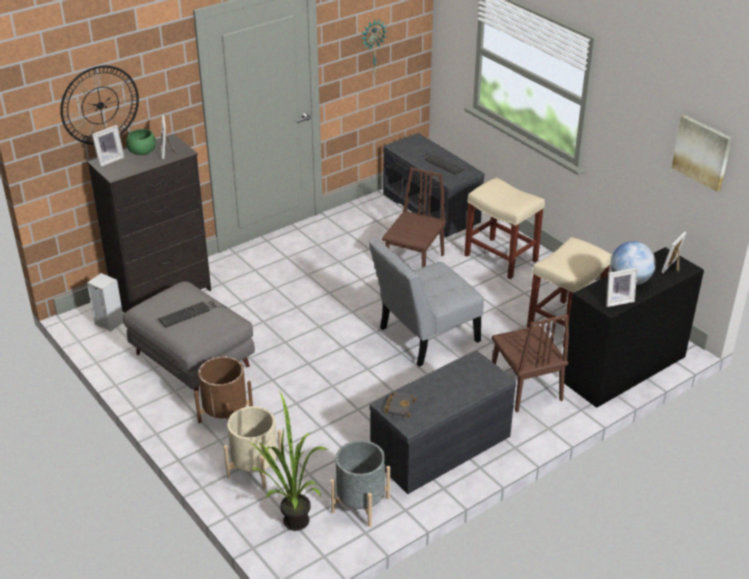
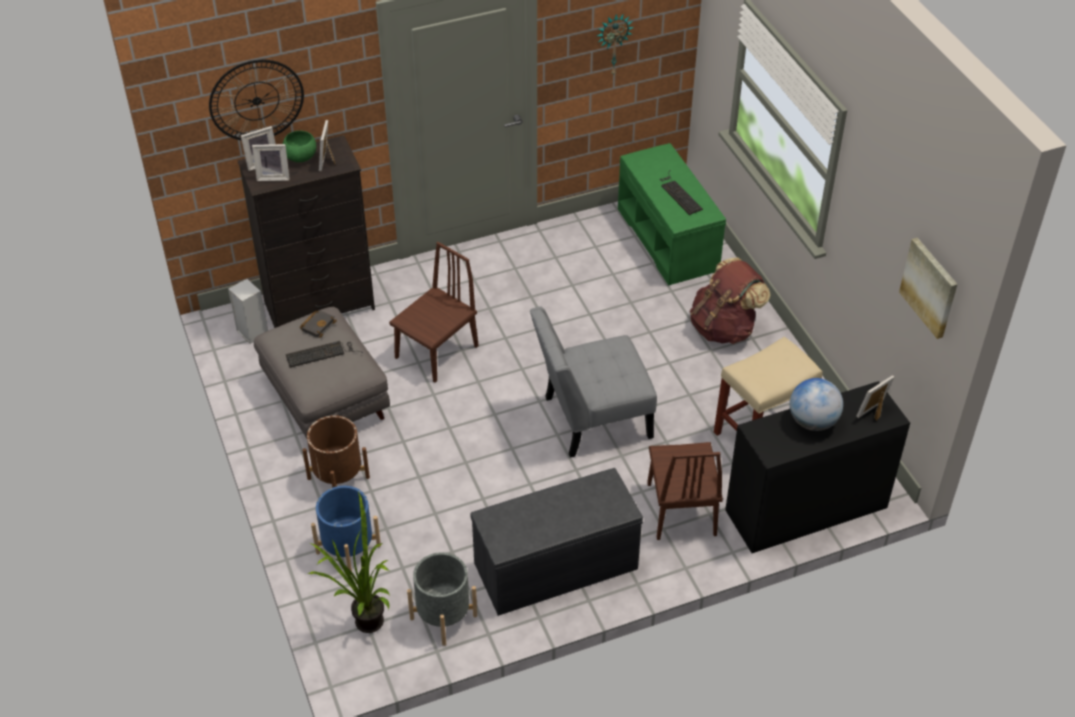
camera: 15 degrees right, 10 degrees up
(255, 469) = (348, 549): beige planter -> blue planter
(399, 406) = (500, 523): black book -> black book (318, 325)
(414, 263) = (617, 315): brown chair -> brown chair (436, 352)
(432, 208) = (669, 239): grey bench -> green bench
(502, 258) = (724, 328): beige stool -> brown backpack
(617, 300) = (785, 446): picture frame -> picture frame (273, 176)

